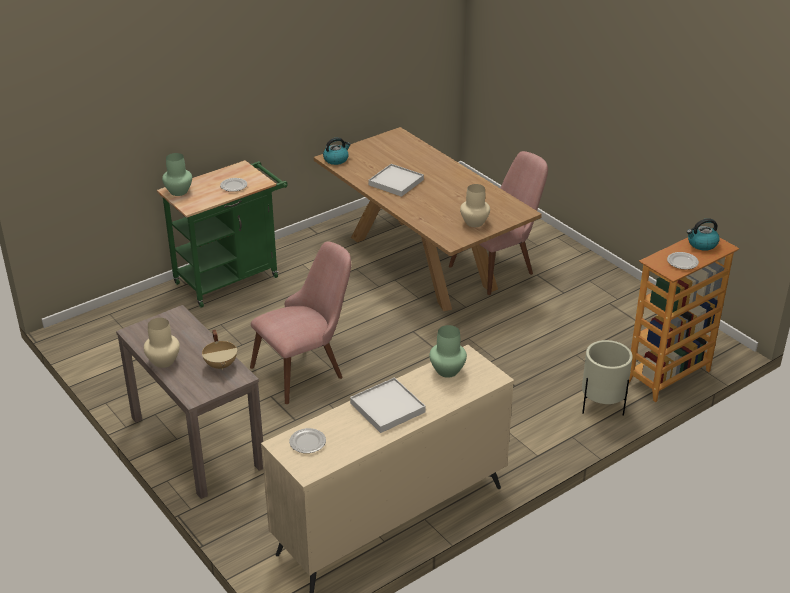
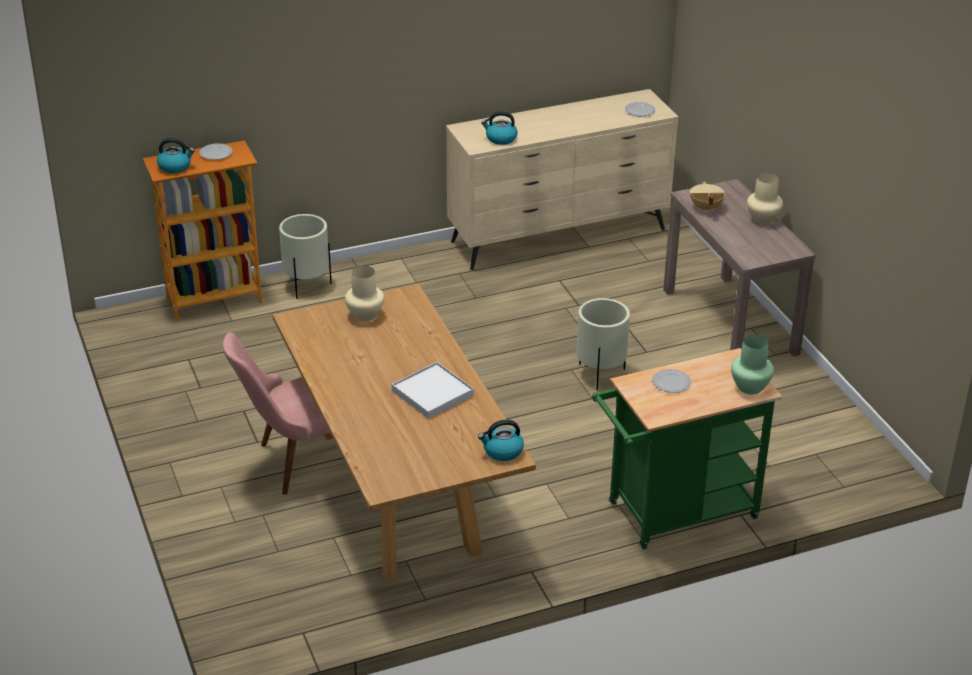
camera: 165 degrees left, 0 degrees up
(306, 368) = (600, 374): pink chair -> beige planter
(387, 408) = (565, 122): white tray -> none
(446, 370) = (500, 139): green vase -> kettle

